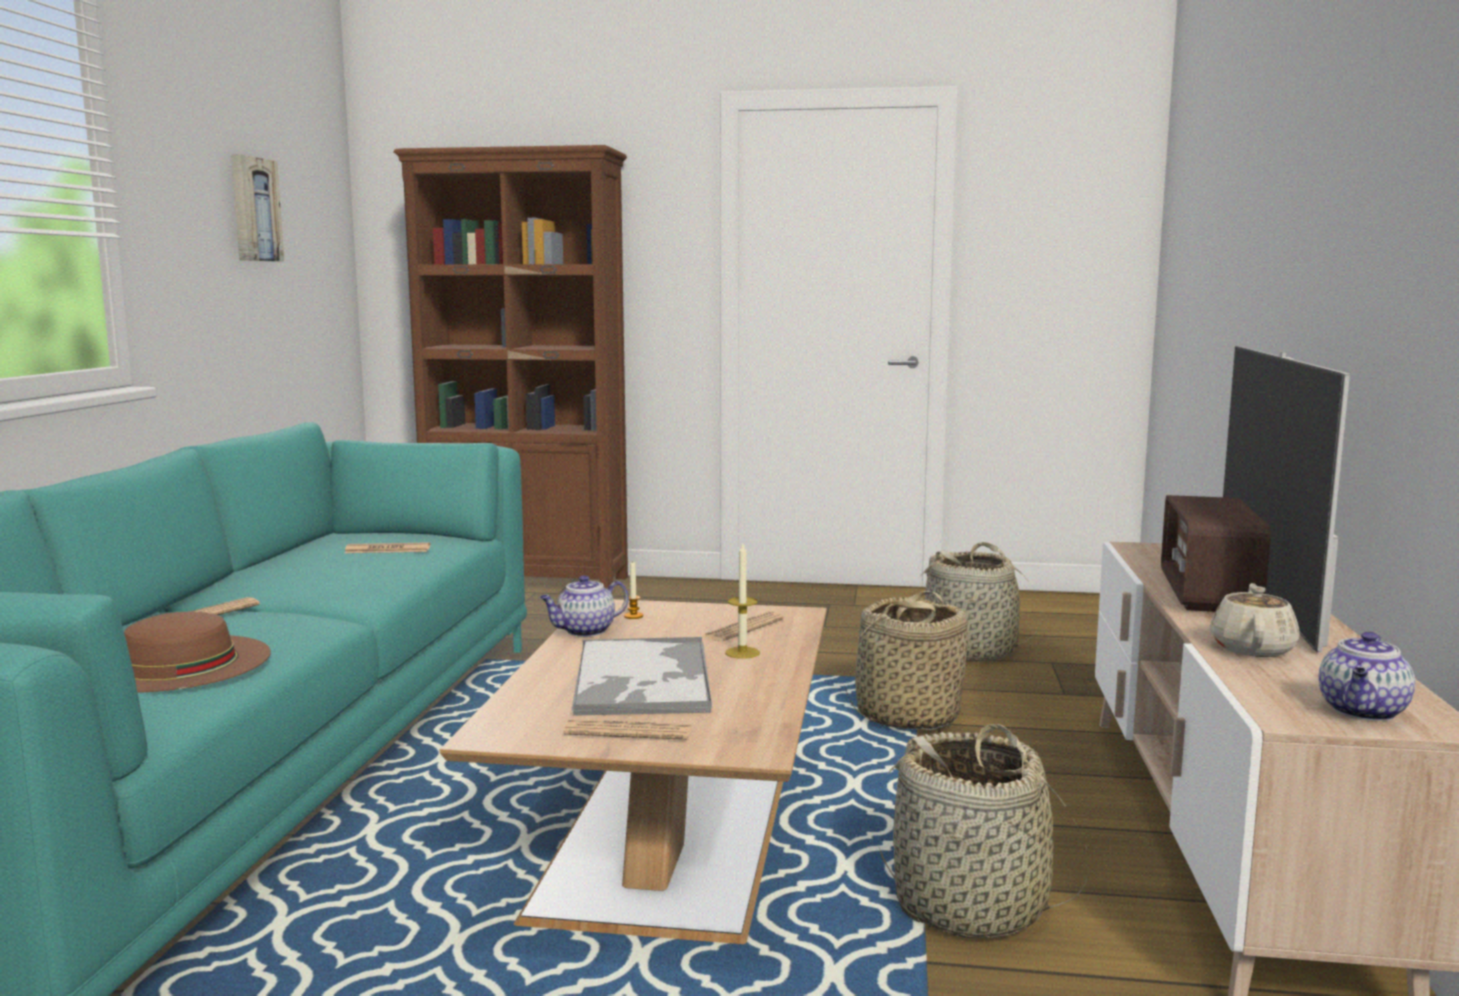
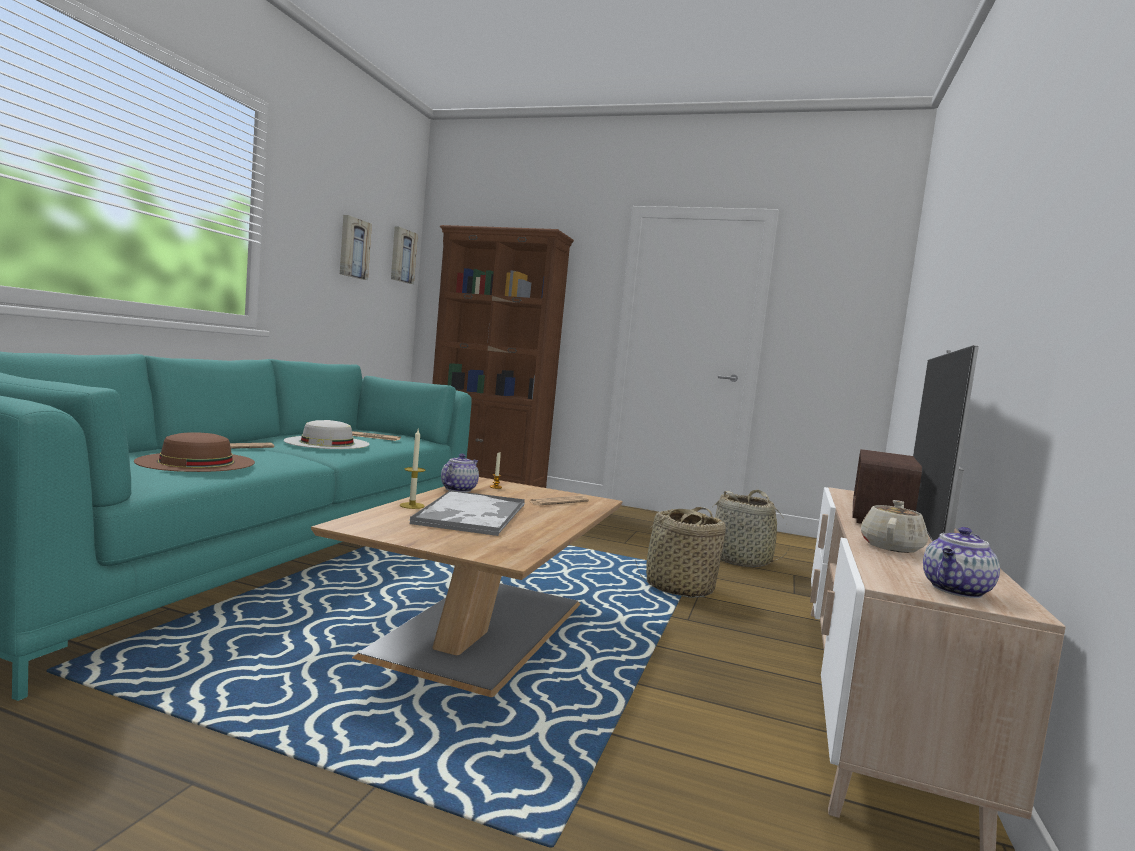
camera: 10 degrees right, 5 degrees down
(326, 205) = (402, 255): none -> picture
(329, 577) = (327, 442): none -> white hat
(585, 631) = (458, 489): teapot -> teapot turned 135 degrees clockwise
(628, 732) = (435, 536): newspaper -> none
(742, 652) = (547, 512): candle -> candle (412, 505)
(971, 906) = (663, 705): basket -> none

